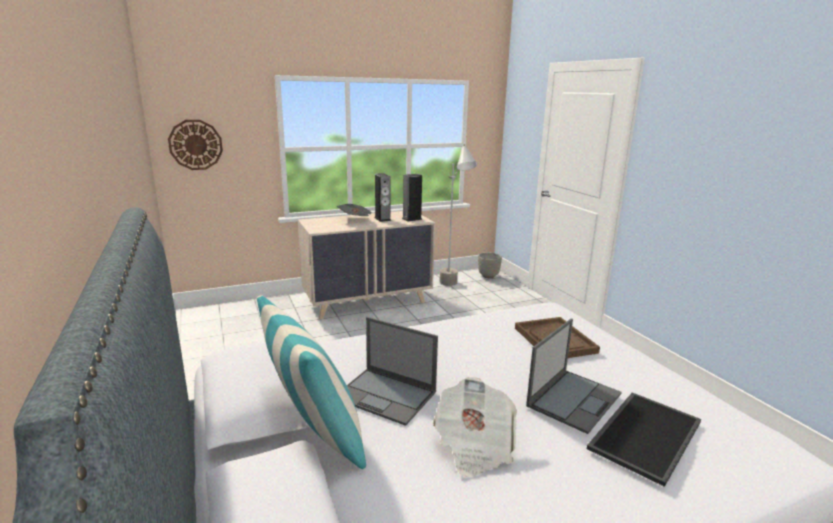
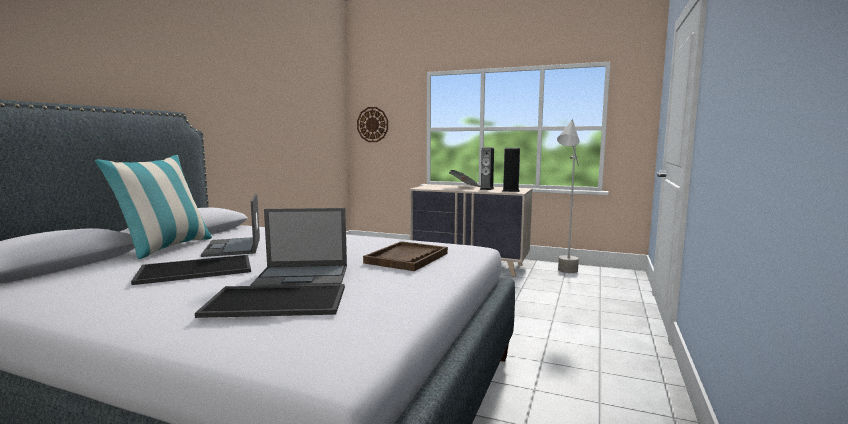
camera: 45 degrees right, 10 degrees down
(474, 445) = (194, 270): newspaper -> tray
(488, 276) = (622, 275): grey planter -> none

